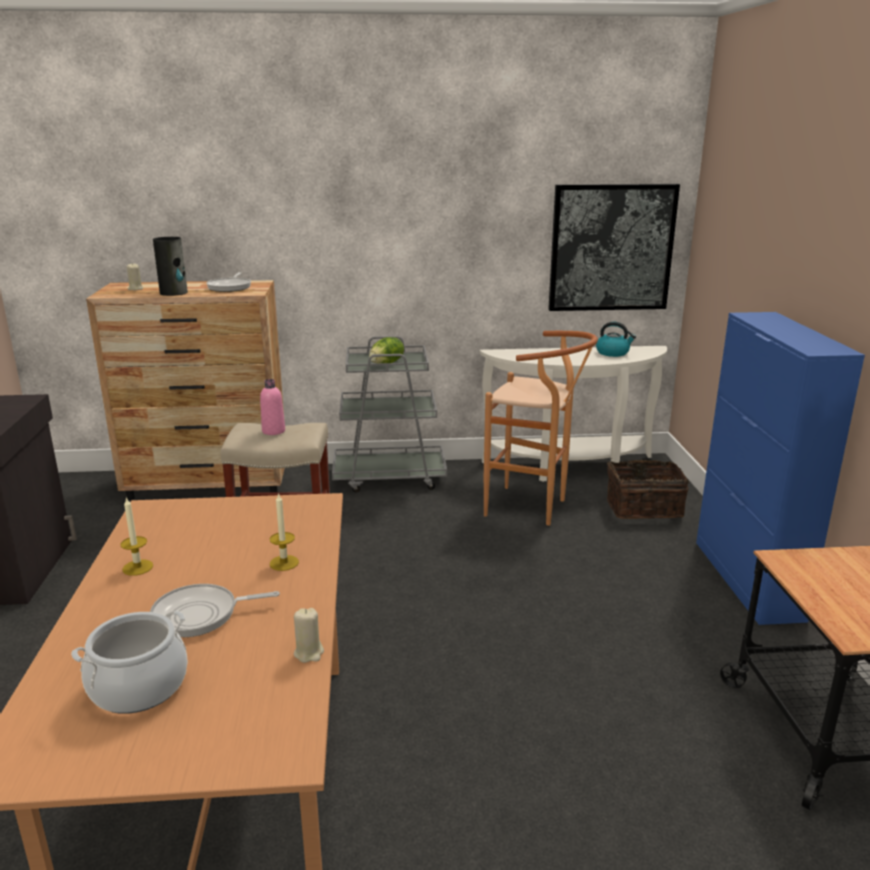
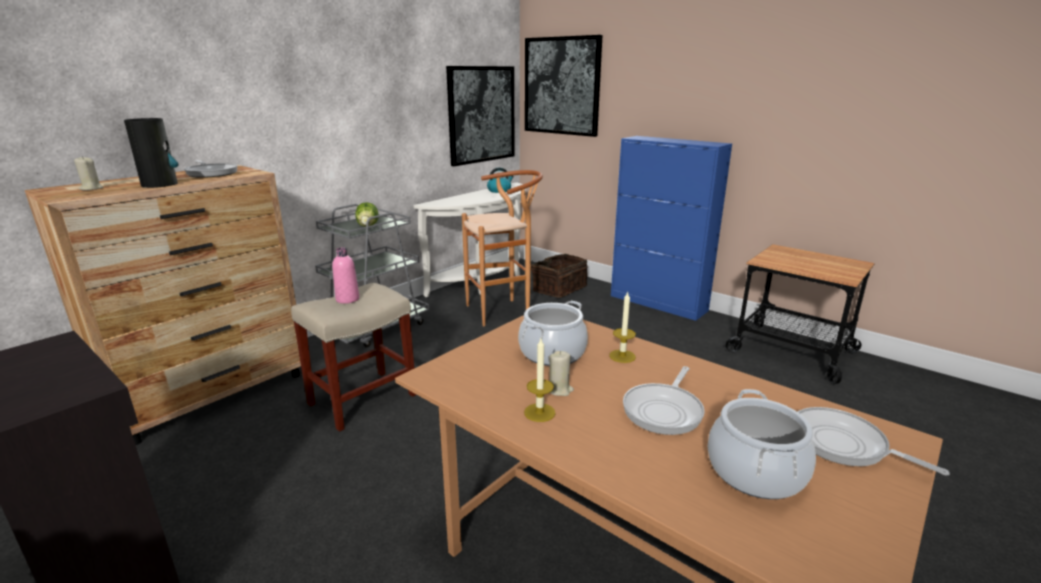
camera: 45 degrees left, 0 degrees up
(237, 721) = (843, 444): none -> frying pan
(248, 533) = (552, 353): none -> cooking pot
(309, 653) = (768, 389): beige candle -> beige candle (559, 390)
(725, 219) = (561, 86): none -> picture

